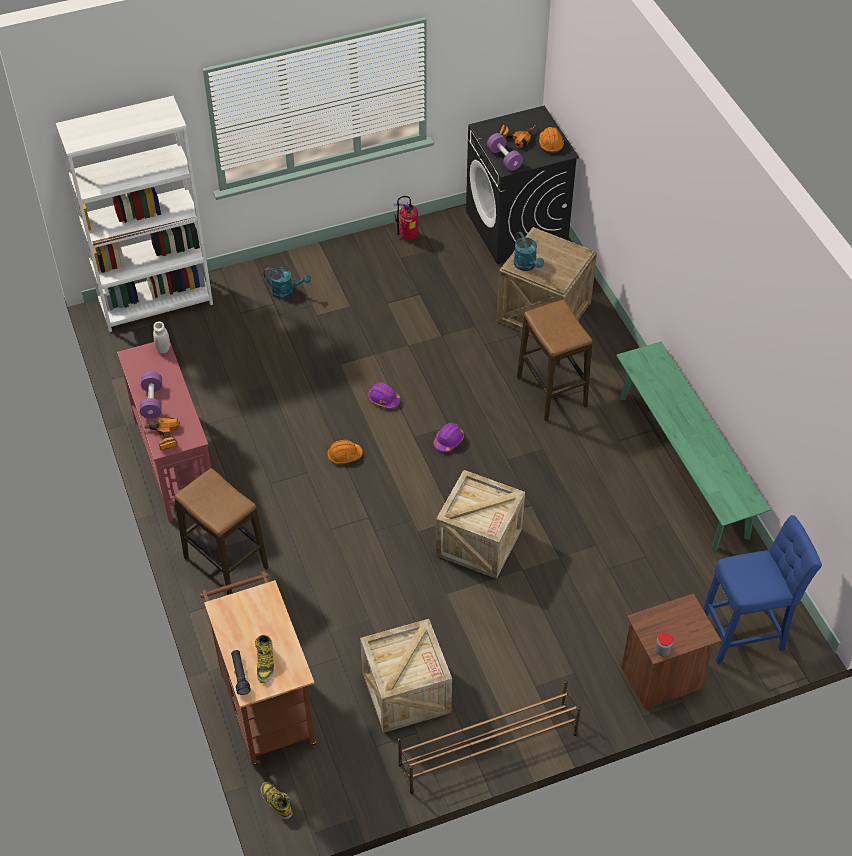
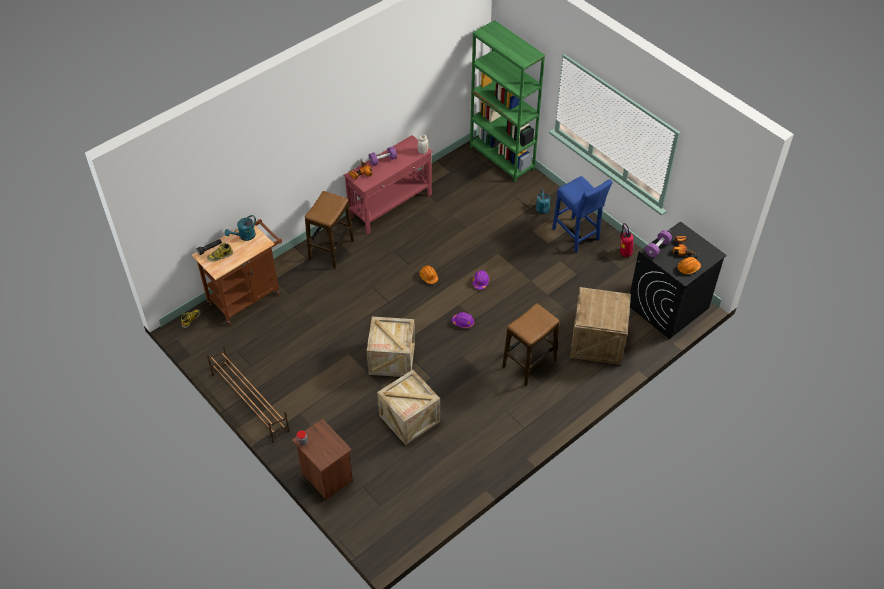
camera: 70 degrees right, 0 degrees up
(156, 303) = (502, 158): white bookcase -> green bookcase
(406, 692) = (274, 354): crate -> crate (409, 418)
(527, 266) = (590, 299): turquoise watering can -> turquoise watering can (244, 236)
(682, 465) = (501, 451): green bench -> none
(745, 634) = (376, 516): blue stool -> blue stool (576, 236)

